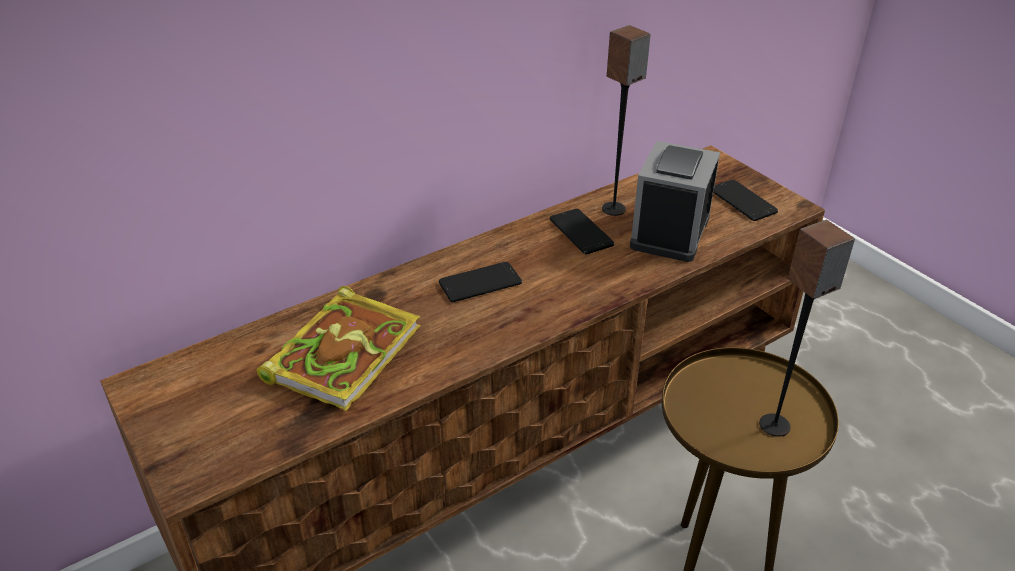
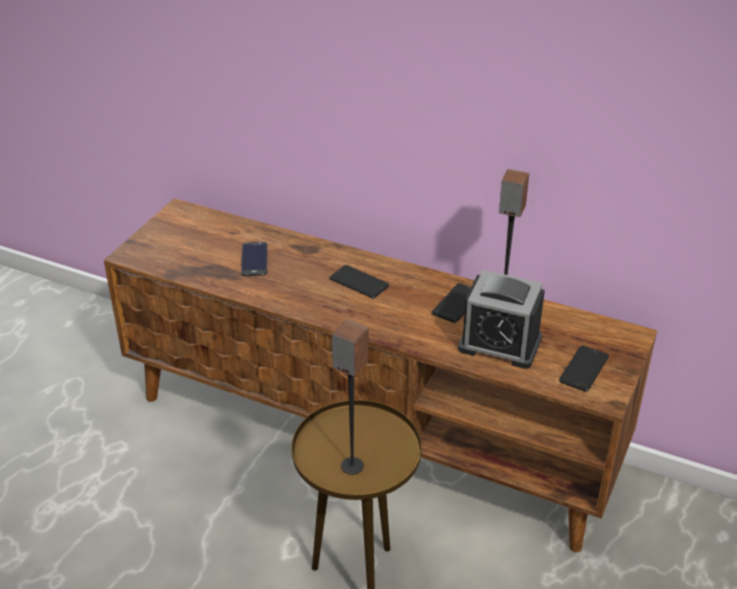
camera: 60 degrees right, 0 degrees up
(345, 351) = (254, 259): book -> phone
(670, 232) = (500, 344): alarm clock -> alarm clock turned 150 degrees counterclockwise

